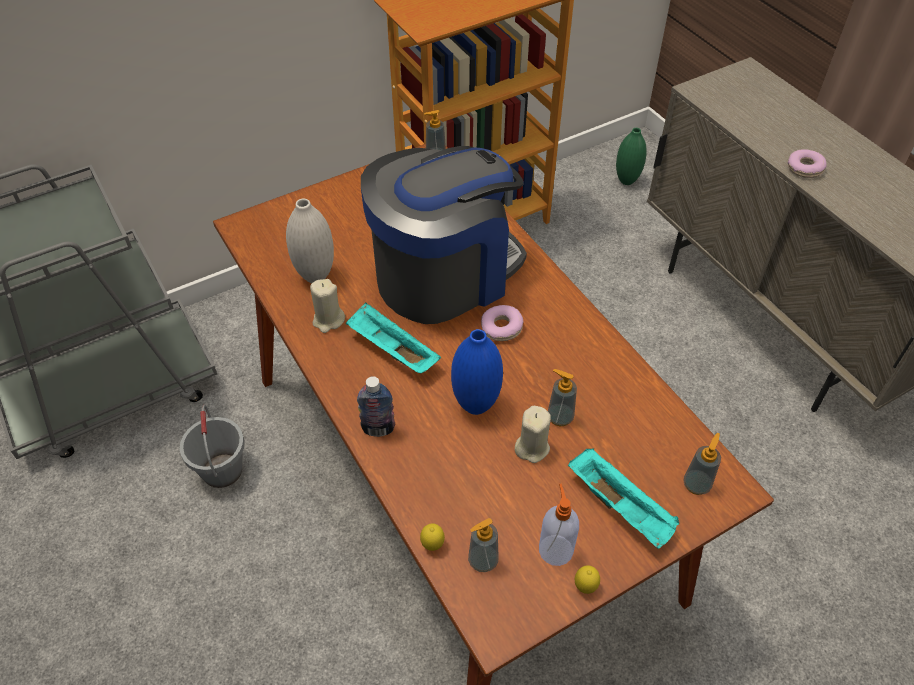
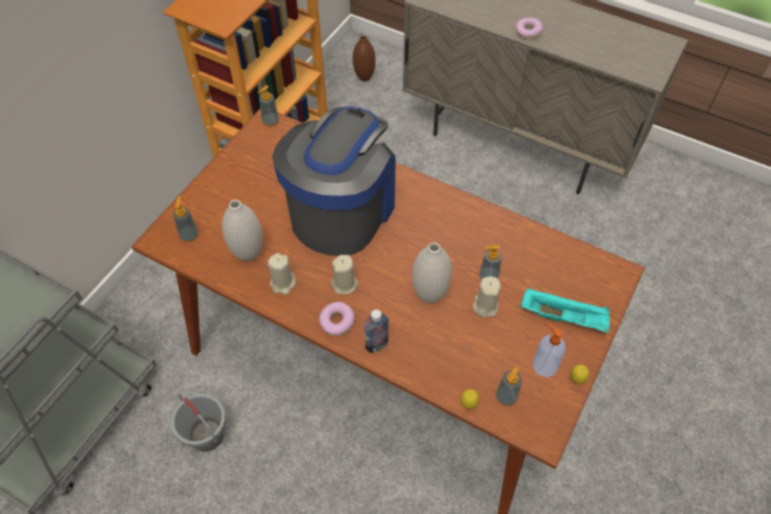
camera: 30 degrees left, 5 degrees up
(391, 350) = (345, 284): turquoise tray -> beige candle
(476, 405) = (429, 295): blue vase -> white vase
(501, 328) = (408, 232): donut -> donut (337, 322)
(626, 181) = (364, 77): green vase -> brown vase
(696, 484) = (597, 280): soap dispenser -> soap dispenser (189, 235)

